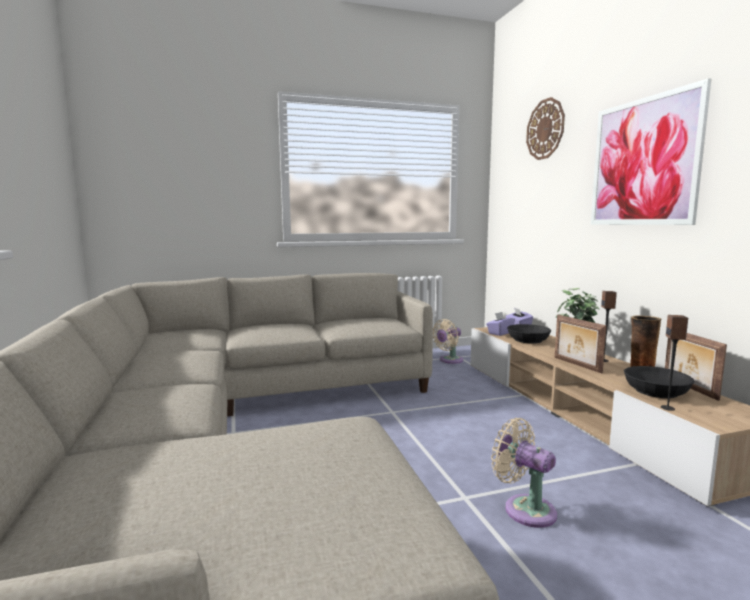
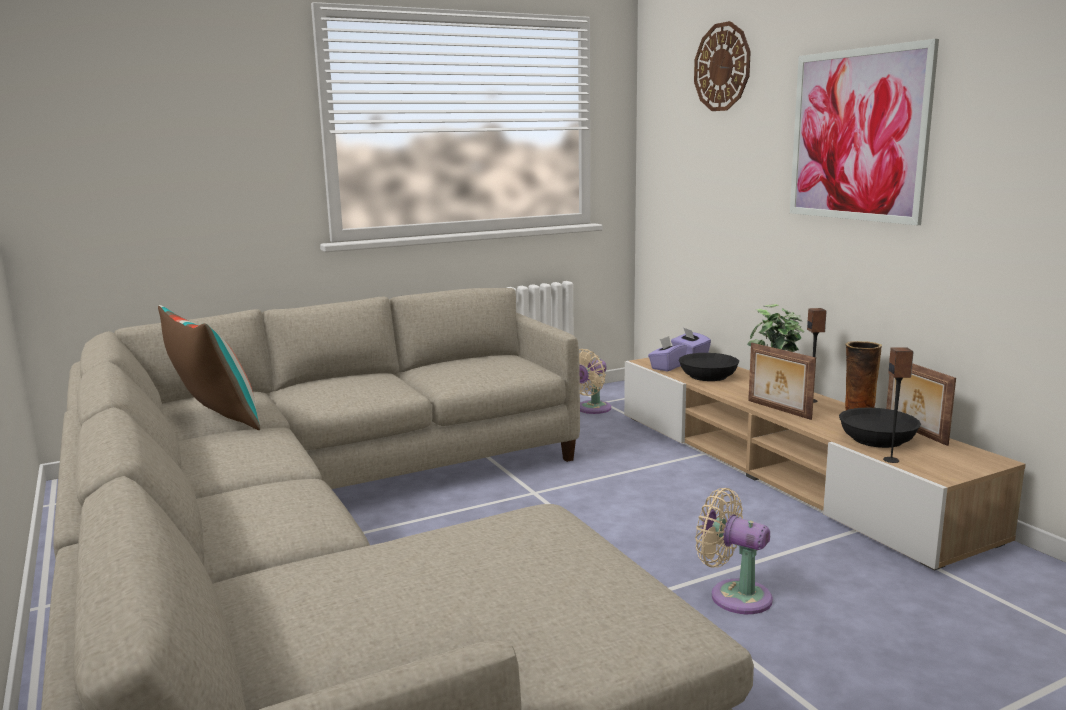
camera: 10 degrees left, 5 degrees up
(175, 344) = (215, 422): none -> pillow

